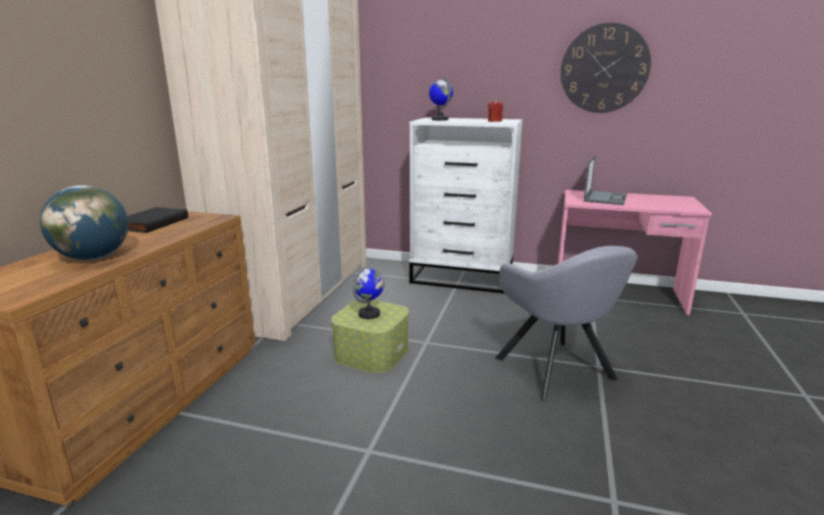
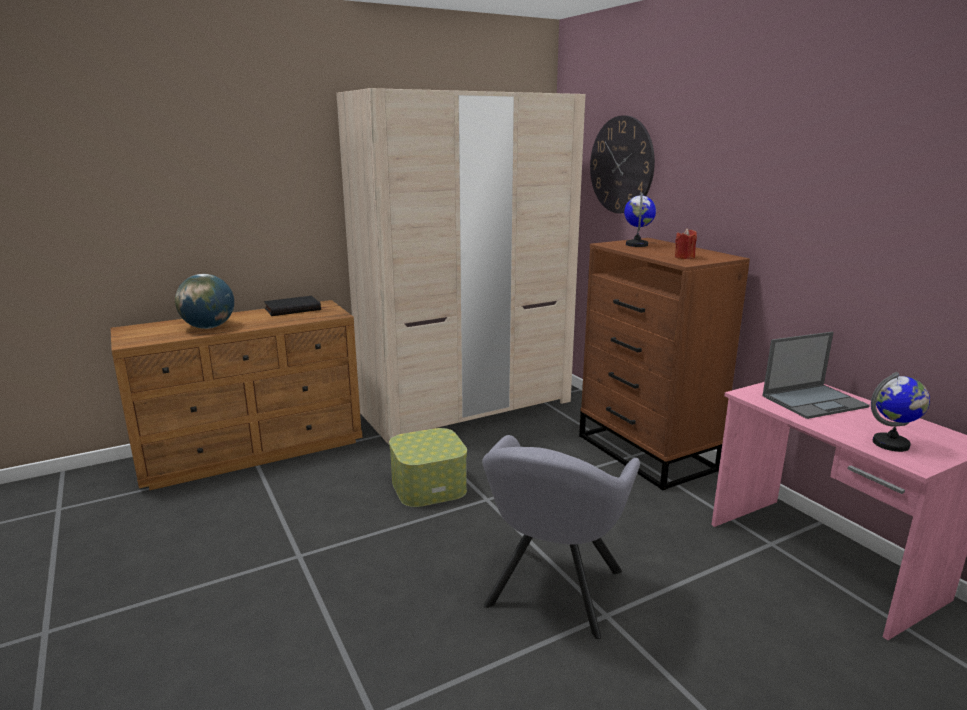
camera: 45 degrees right, 0 degrees up
(369, 314) = (427, 444): globe -> globe (891, 444)
(462, 278) = (646, 453): white dresser -> brown dresser
(604, 68) = (868, 197): wall clock -> wall clock (621, 165)

